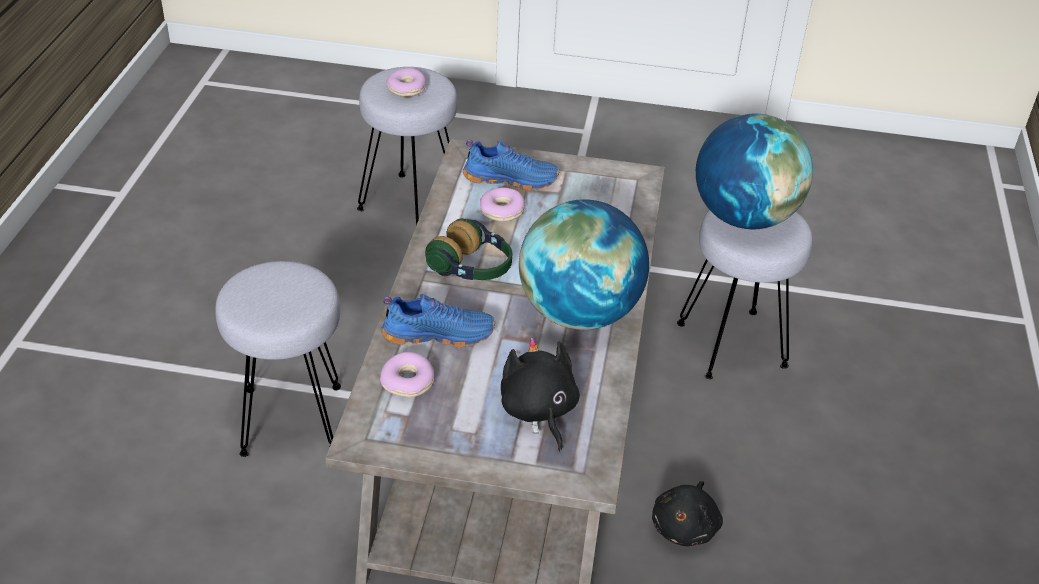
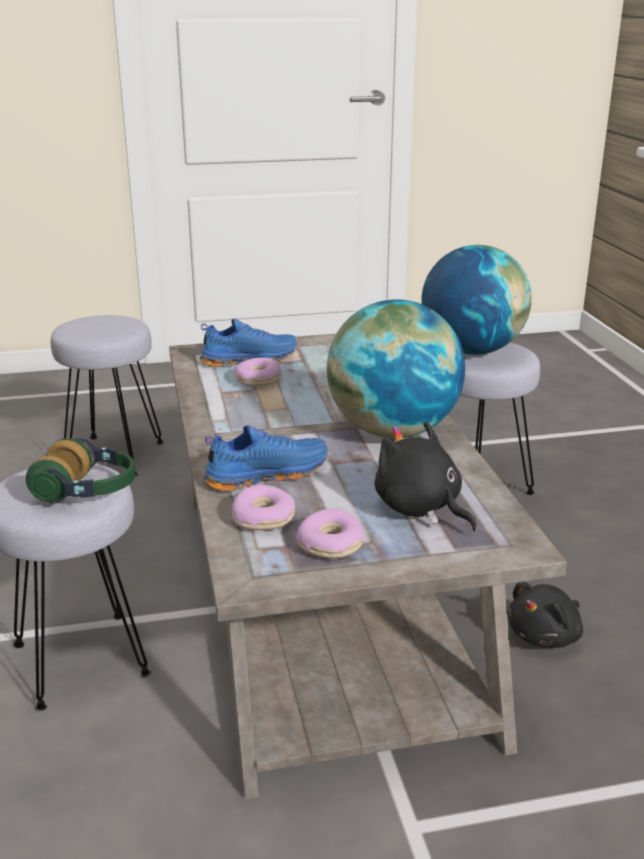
camera: 20 degrees left, 15 degrees down
(407, 89) = (99, 328): donut -> donut (331, 545)
(472, 268) = (261, 422): headphones -> headphones (87, 492)
(685, 526) = (545, 636): black plush toy -> black plush toy turned 45 degrees clockwise

